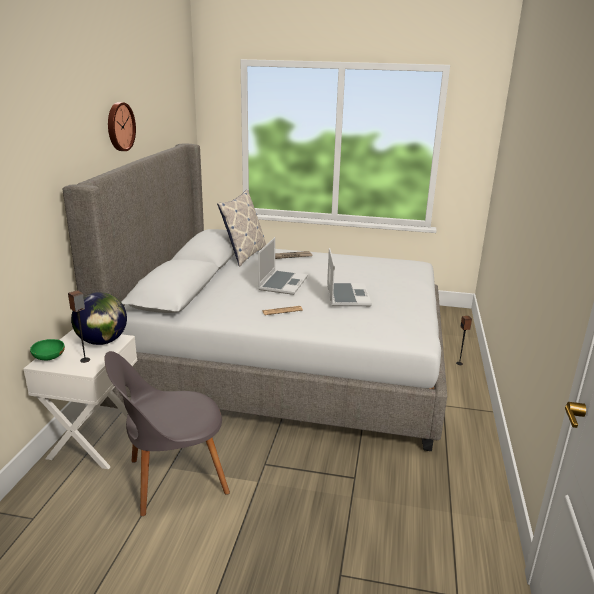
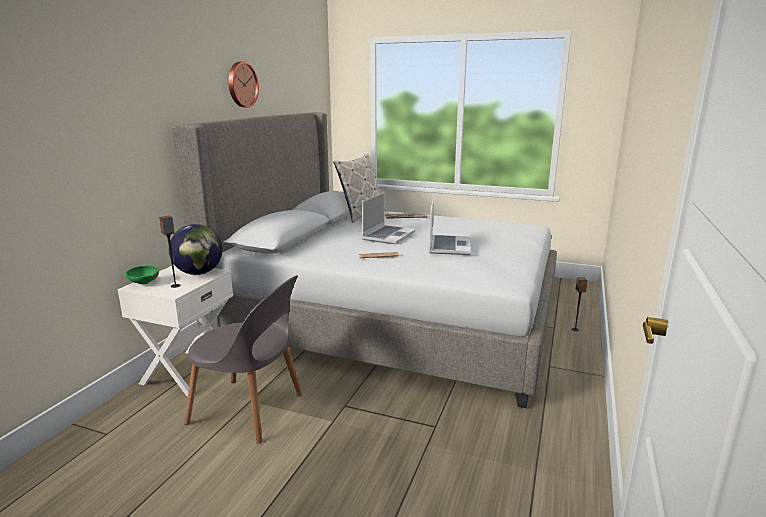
camera: 10 degrees right, 5 degrees down
(173, 478) = (250, 410): grey chair -> grey chair turned 150 degrees counterclockwise

